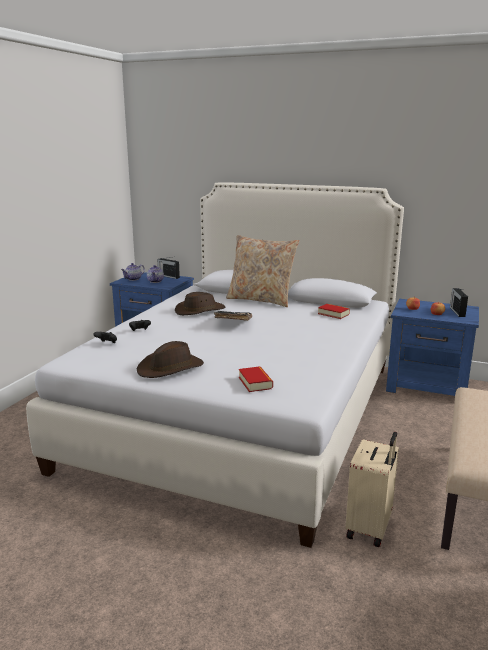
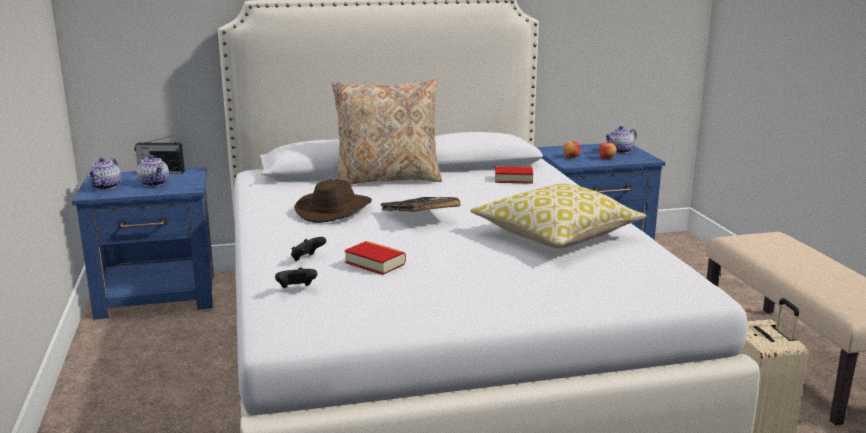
camera: 35 degrees left, 0 degrees up
(171, 368) = (464, 296): brown hat -> none
(255, 383) = (602, 284): book -> book (375, 263)
(289, 351) = (556, 235): none -> pillow
(457, 312) = (620, 151): radio -> teapot

